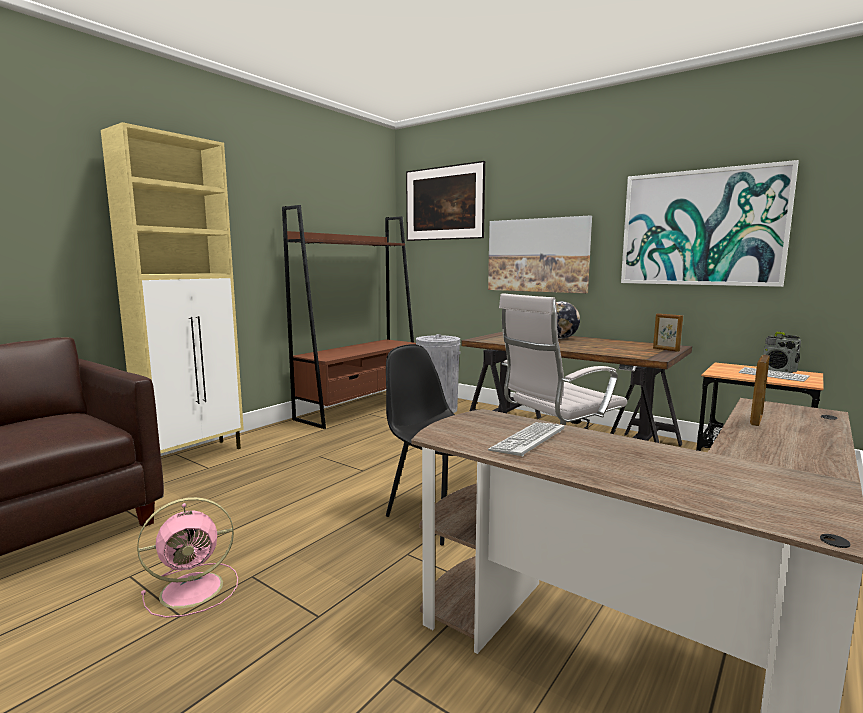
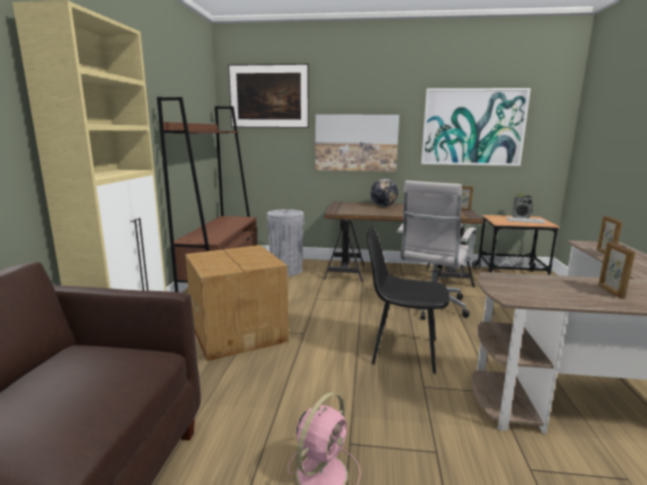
camera: 30 degrees left, 5 degrees up
(306, 455) = (239, 332): none -> cardboard box
(528, 440) = (557, 290): keyboard -> none
(604, 456) = (610, 292): none -> picture frame

